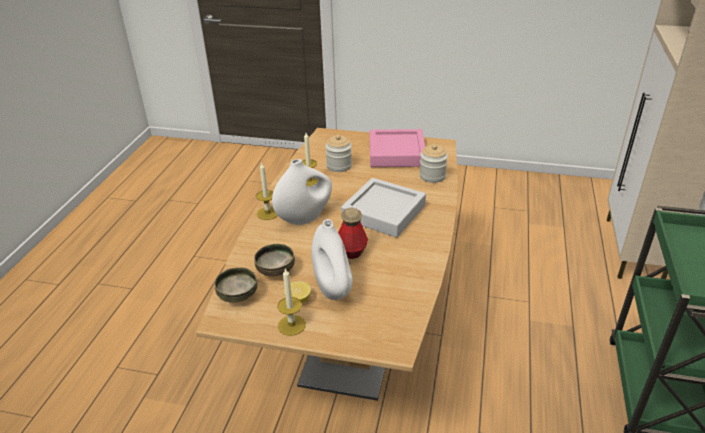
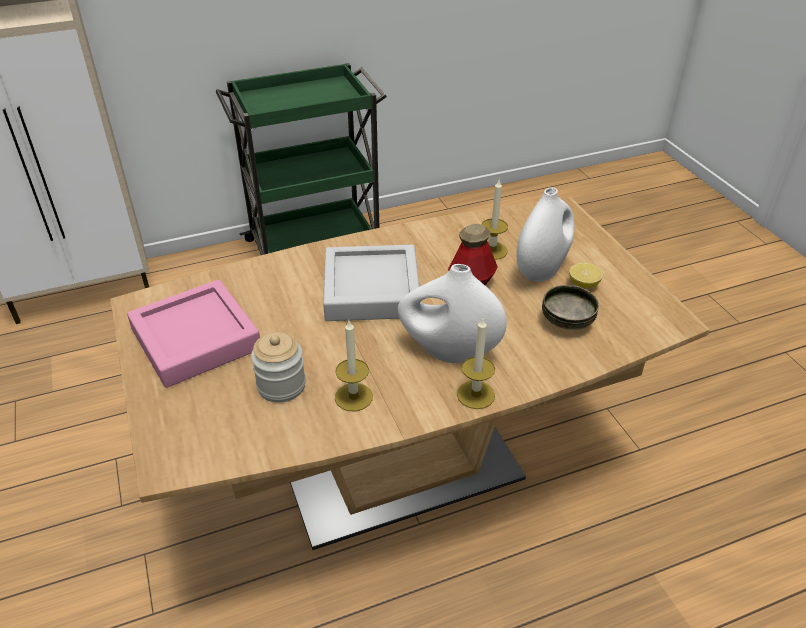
camera: 125 degrees left, 5 degrees up
(237, 296) = (634, 329): bowl -> none
(291, 325) = (617, 272): candle -> candle (492, 250)
(432, 176) = (246, 282): jar -> none

